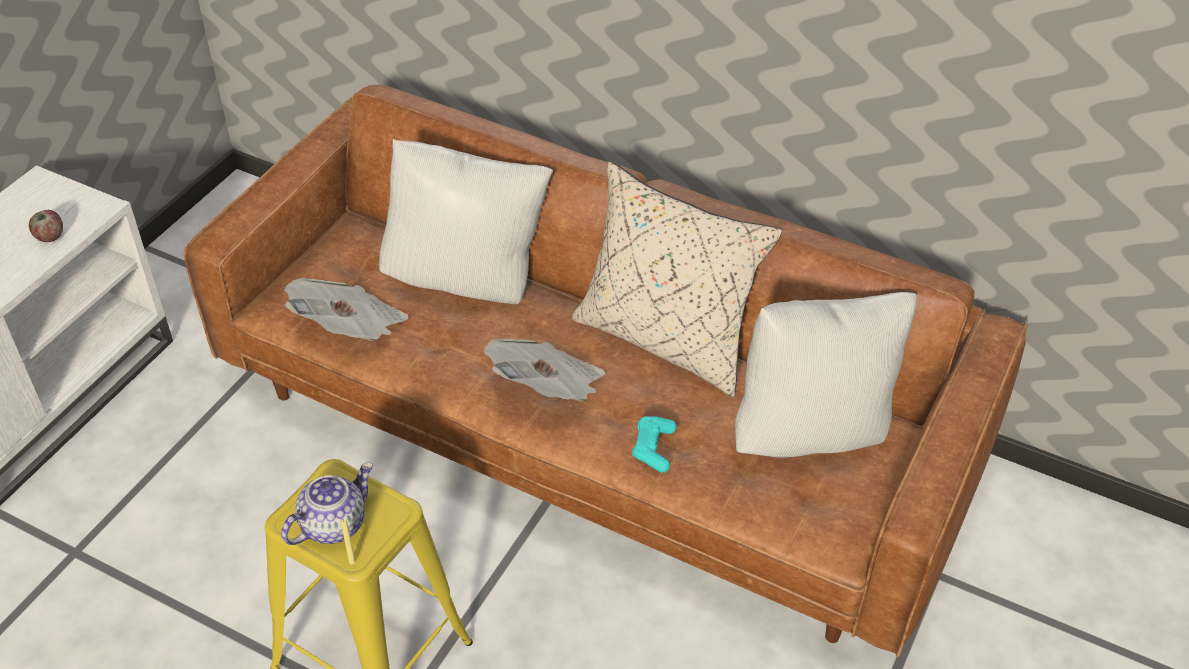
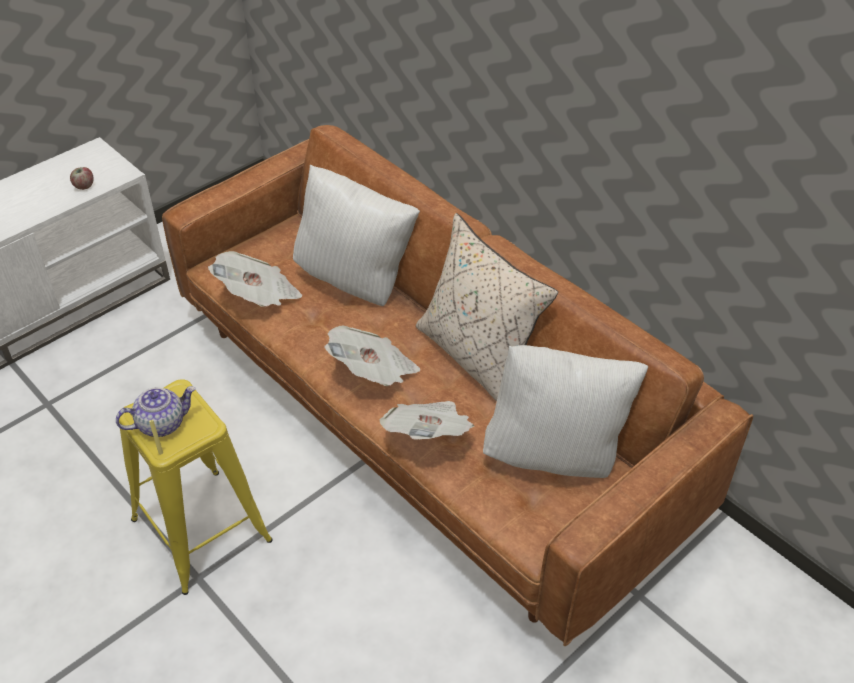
camera: 20 degrees right, 0 degrees up
(653, 448) = (428, 435): turquoise game controller -> newspaper

